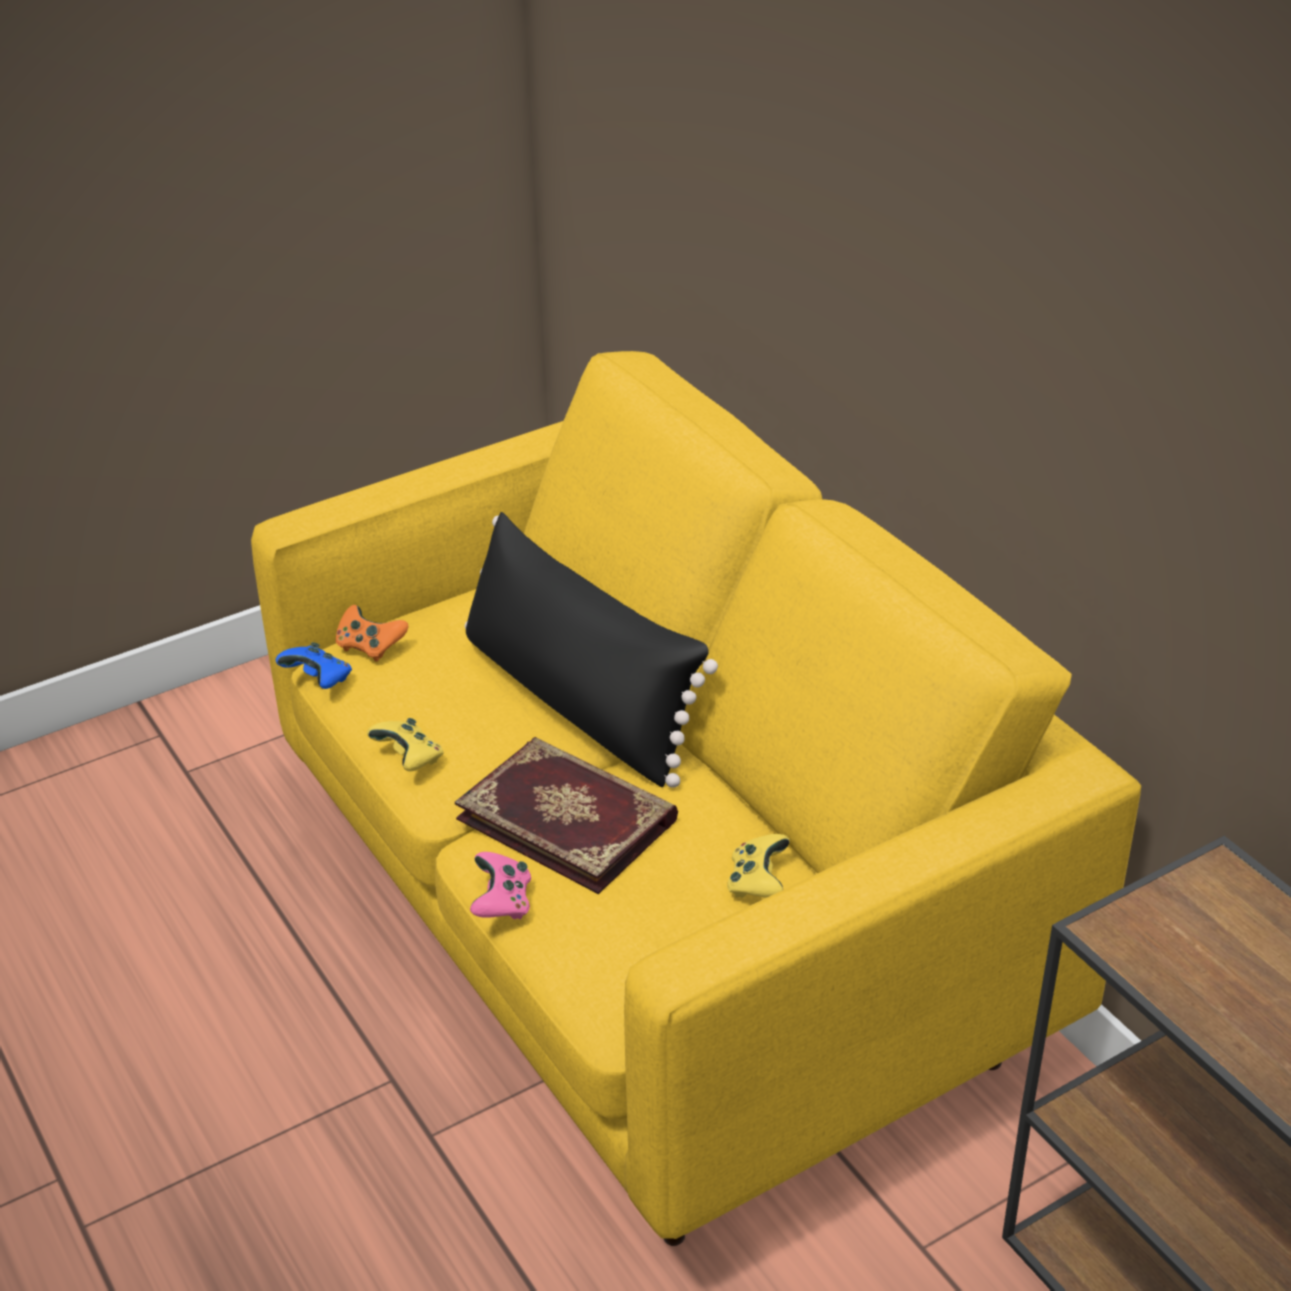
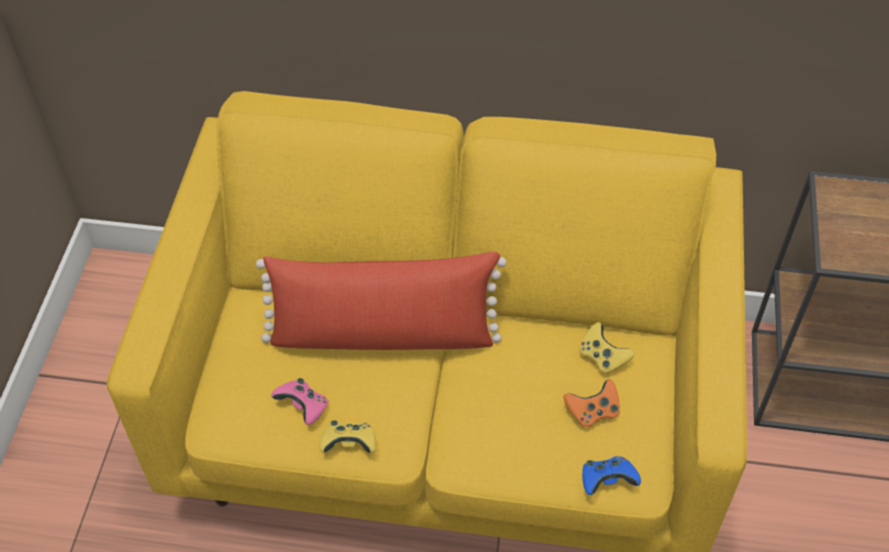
camera: 50 degrees left, 15 degrees up
(319, 681) = (226, 444): blue game controller -> blue game controller (607, 481)
(370, 647) = (223, 398): orange game controller -> orange game controller (592, 411)
(502, 903) = (513, 478): pink game controller -> pink game controller (304, 407)
(568, 817) = (475, 403): book -> none
(578, 702) = (383, 334): black pillow -> red pillow

